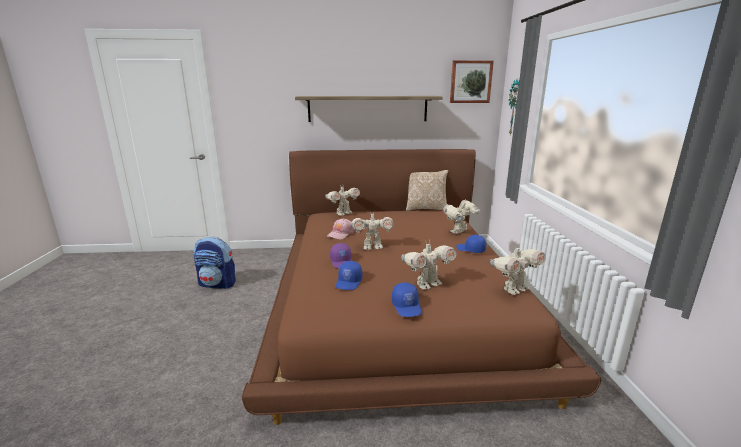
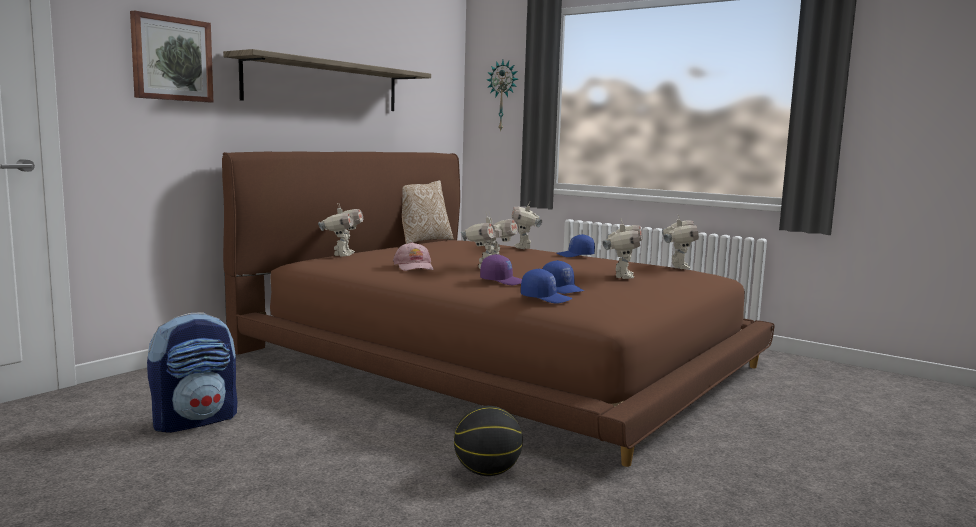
camera: 50 degrees left, 10 degrees down
(223, 377) = (487, 472): none -> basketball
(407, 306) = (653, 289): blue cap -> blue cap (546, 298)
(470, 82) = (435, 60): picture -> picture (171, 59)

